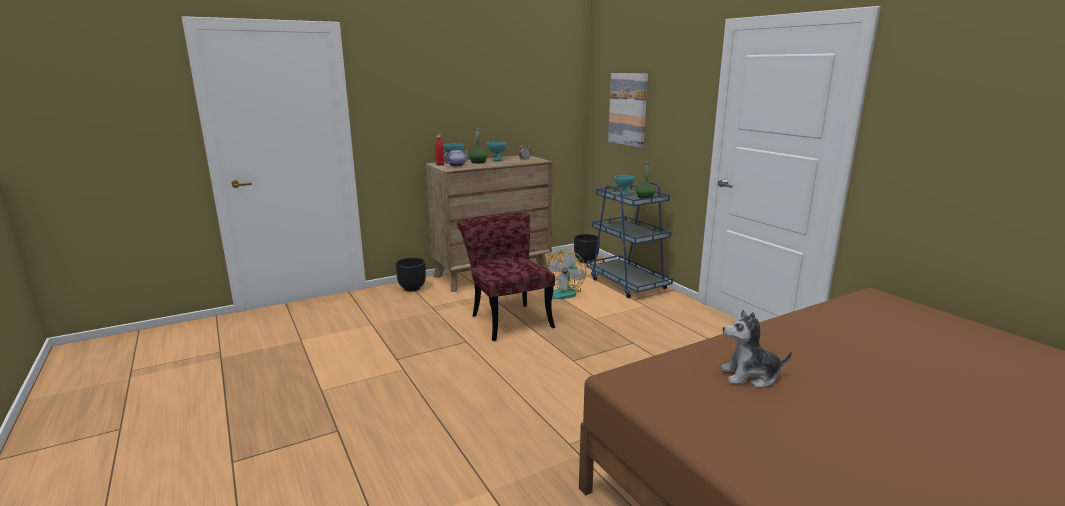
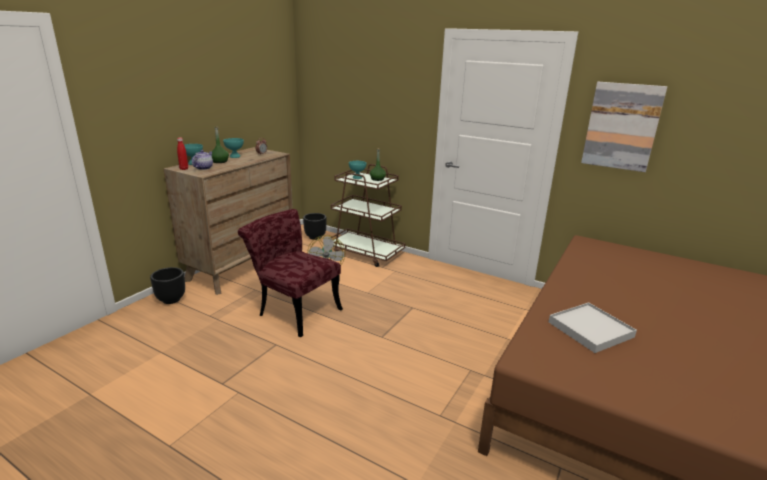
camera: 30 degrees left, 5 degrees up
(627, 283) = (365, 253): blue cart -> brown cart
(628, 109) = (346, 100): picture -> picture (622, 126)
(750, 376) = (590, 329): plush toy -> white tray

